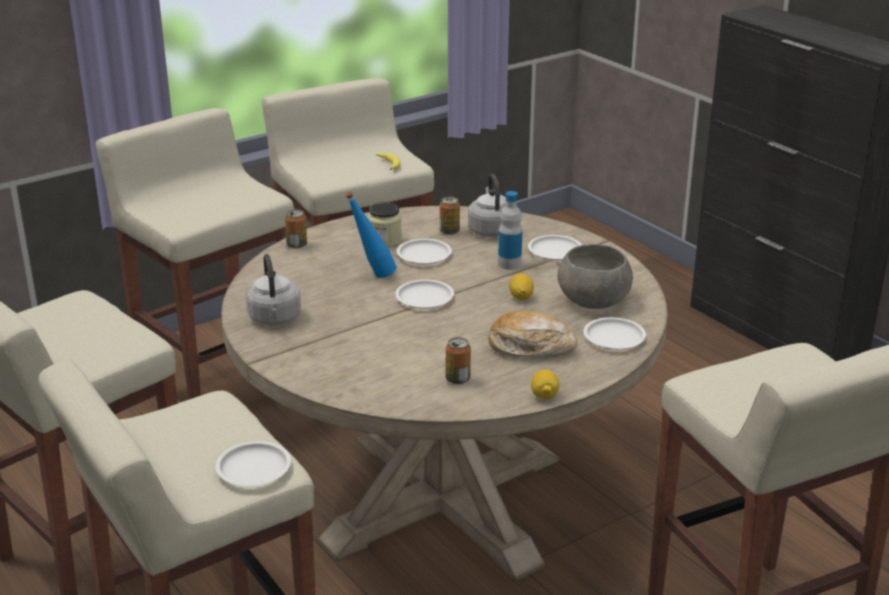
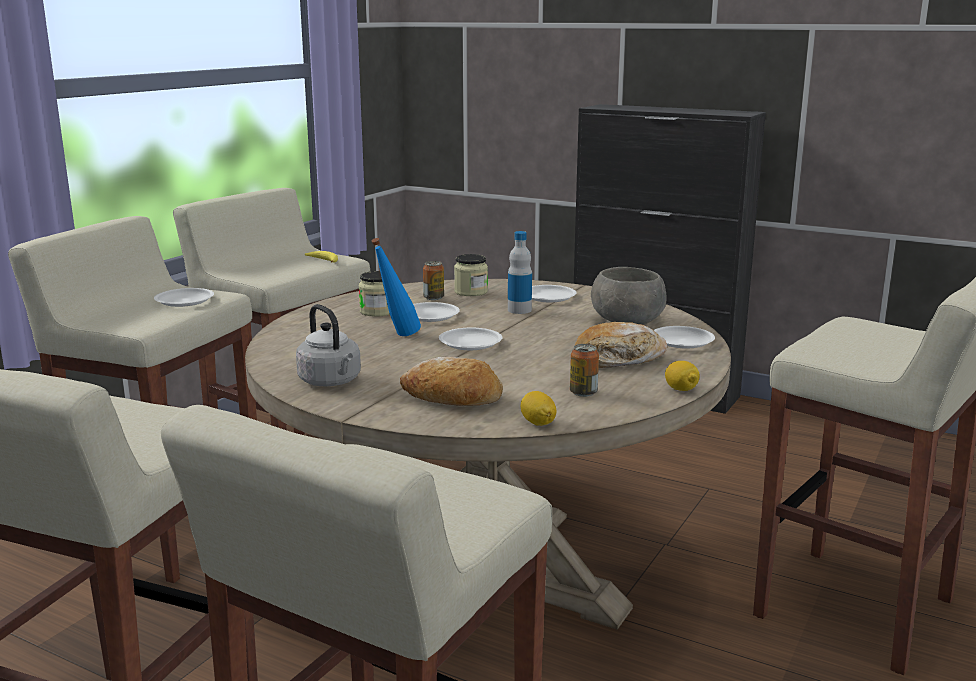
camera: 25 degrees left, 10 degrees down
(254, 469) = (476, 501): white plate -> white plate (185, 301)
(297, 245) = (288, 326): can -> none
(348, 360) = (452, 398): none -> bread
(490, 230) = (471, 292): grey kettle -> jar
(521, 297) = (561, 329): lemon -> lemon (538, 423)

